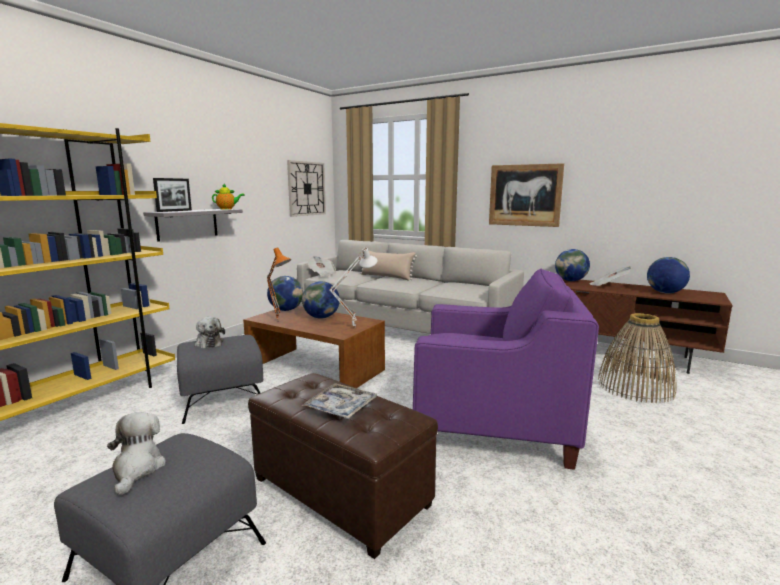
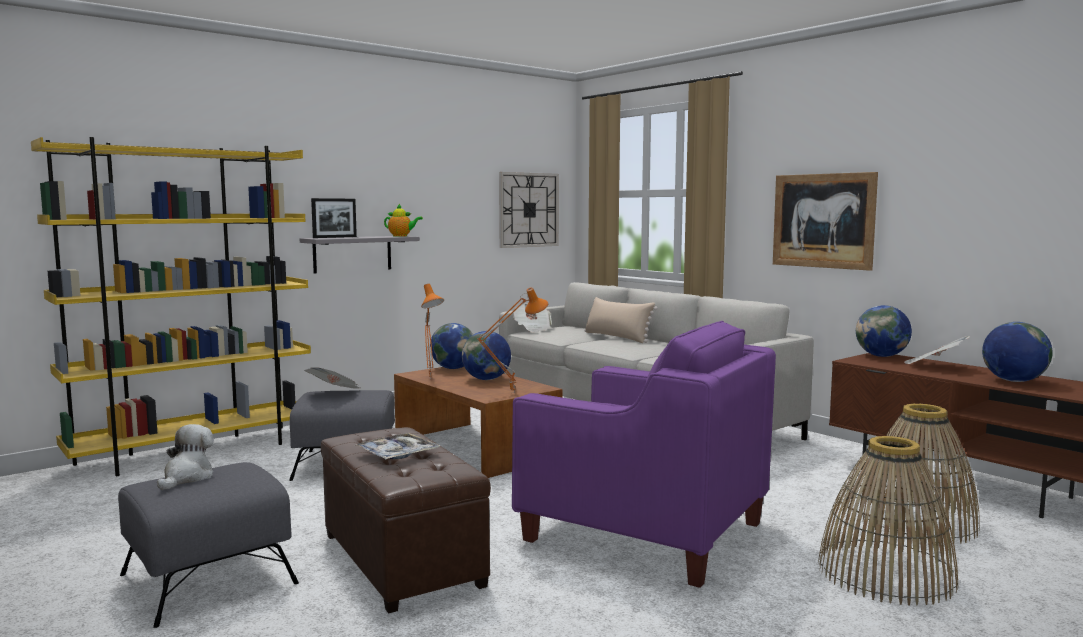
camera: 20 degrees right, 5 degrees down
(209, 343) = (335, 393): plush toy -> newspaper
(353, 327) = (512, 392): white table lamp -> orange table lamp
(663, 432) = (886, 574): none -> basket

